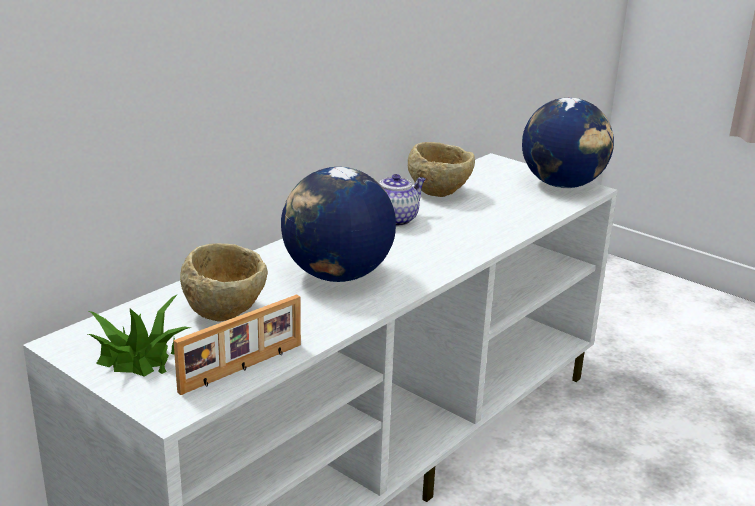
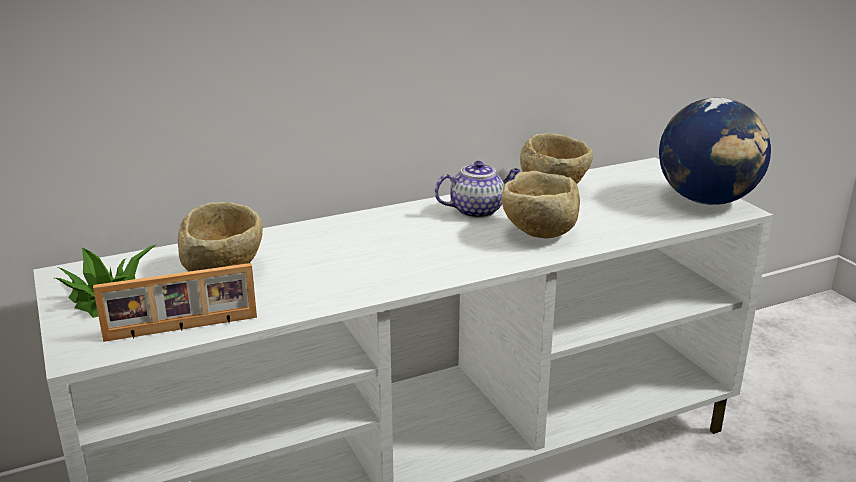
camera: 25 degrees right, 0 degrees up
(337, 275) = (362, 256): globe -> none
(462, 232) = (539, 234): none -> beige bowl

